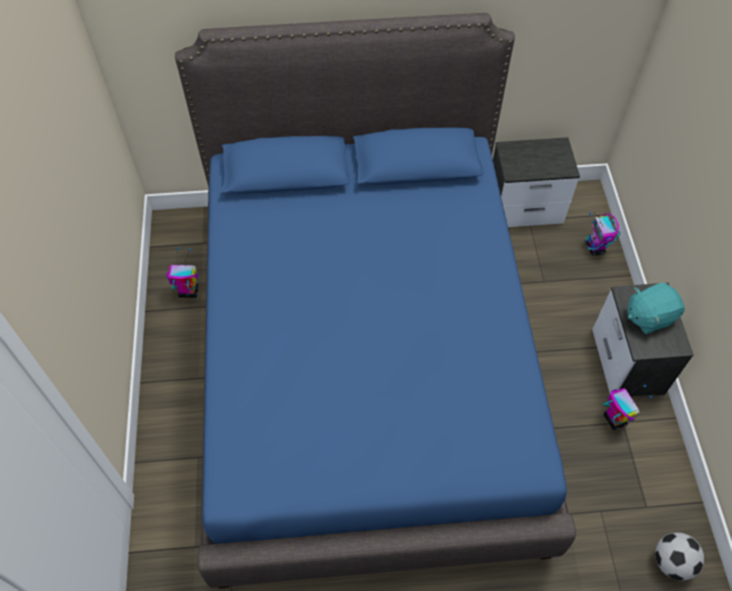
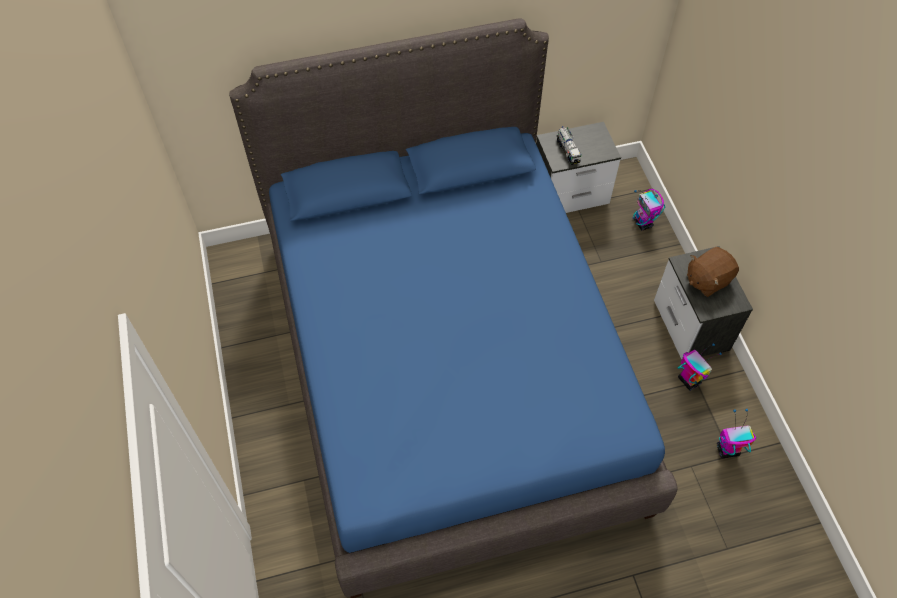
camera: 10 degrees left, 0 degrees up
(188, 292) = (260, 322): toy robot -> toy robot (727, 450)
(525, 162) = (567, 150): none -> toy truck
(649, 316) = (707, 280): turquoise plush toy -> brown plush toy
(672, 562) = (762, 501): football -> none

